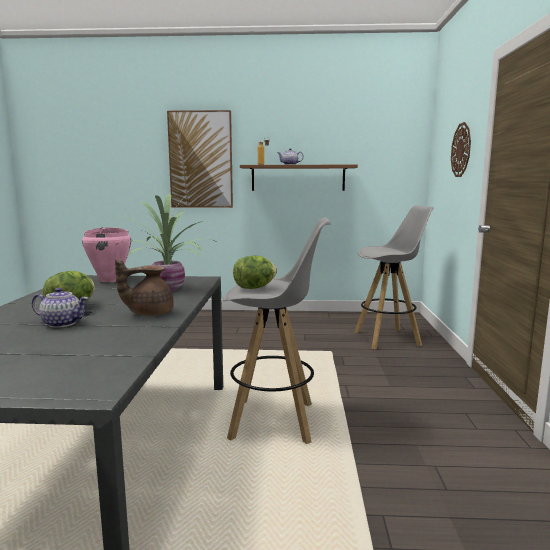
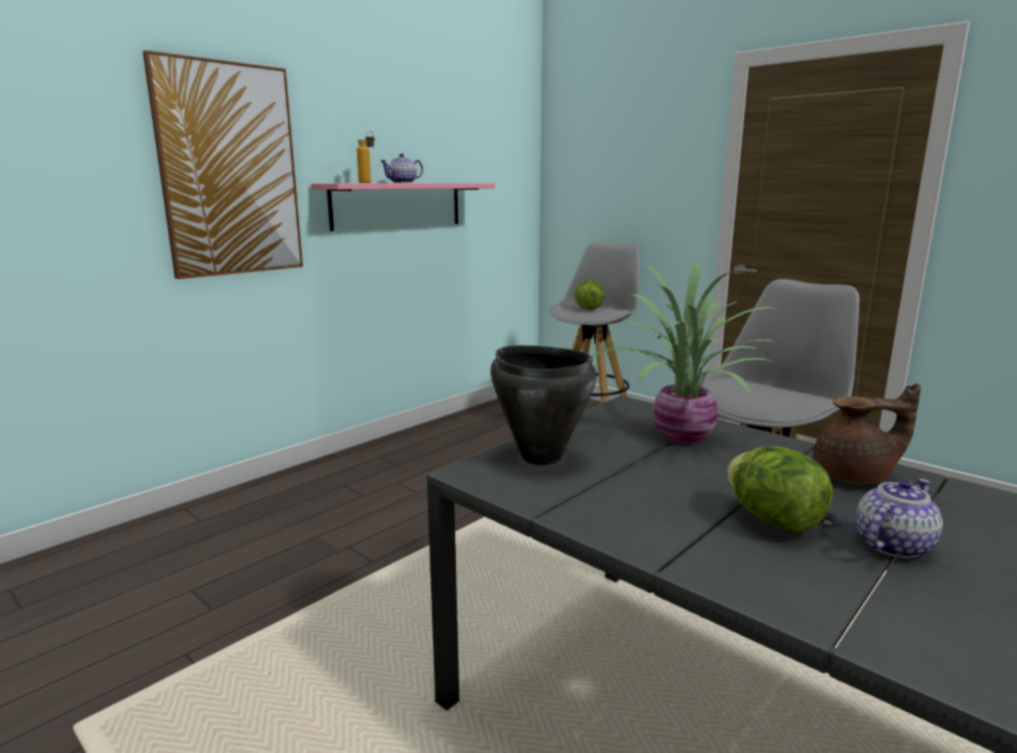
camera: 50 degrees left, 5 degrees up
(110, 280) = (540, 457): pink cooking pot -> black cooking pot
(149, 313) = (855, 477): brown teapot -> brown teapot turned 105 degrees counterclockwise
(254, 288) = (766, 397): lettuce -> lettuce (589, 309)
(298, 178) = (398, 205): brown shelf -> pink shelf
(461, 150) = (651, 169): wall clock -> none

